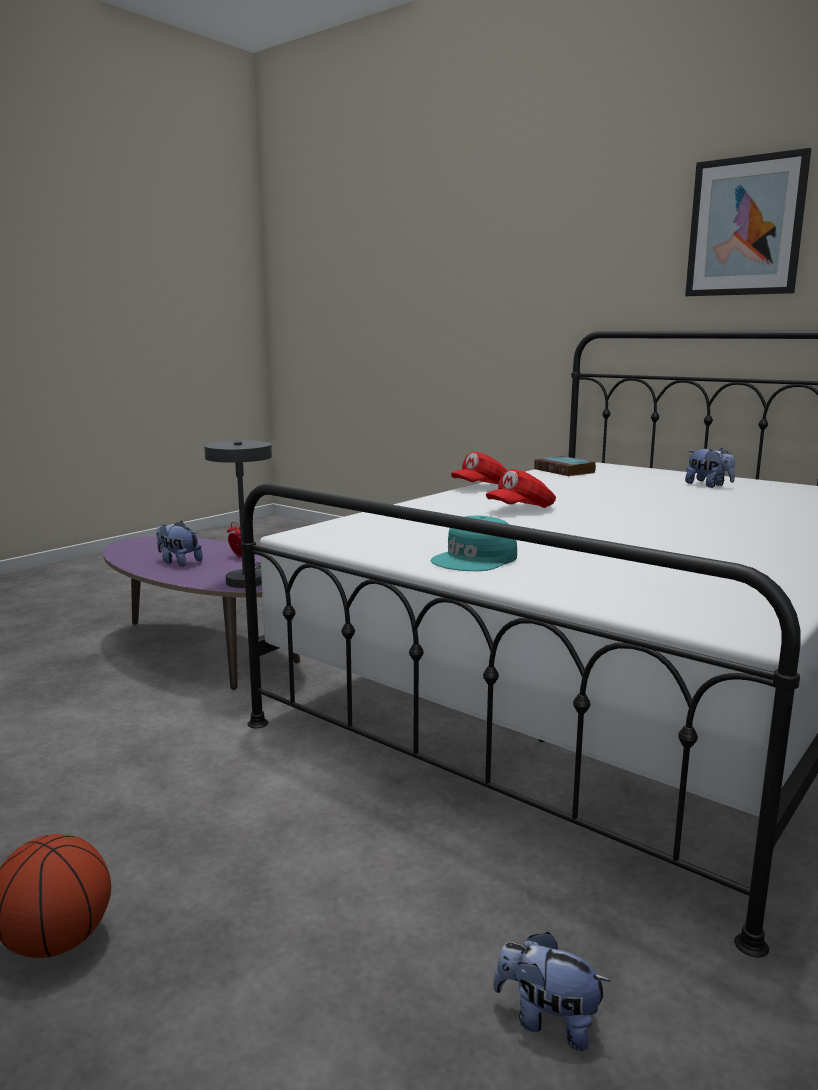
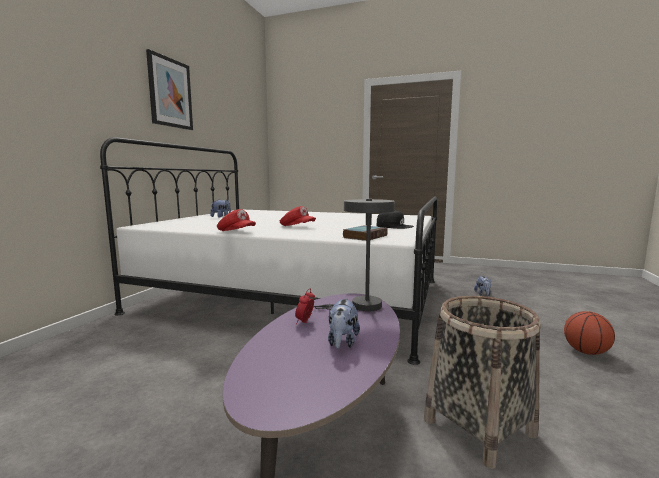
camera: 110 degrees left, 5 degrees down
(101, 717) = (479, 427): none -> basket
(475, 559) = (394, 226): turquoise cap -> black cap
(565, 471) = (173, 226): book -> book (365, 236)

